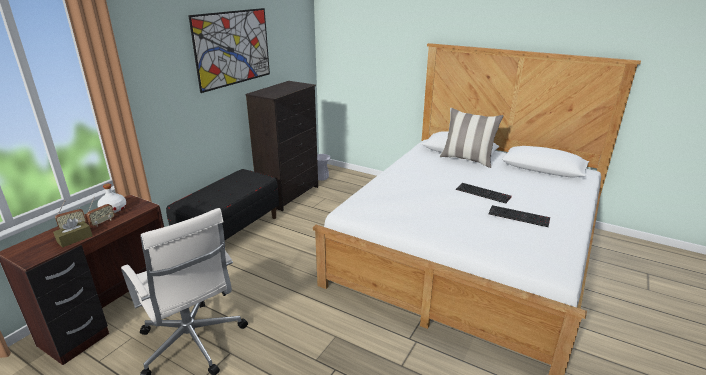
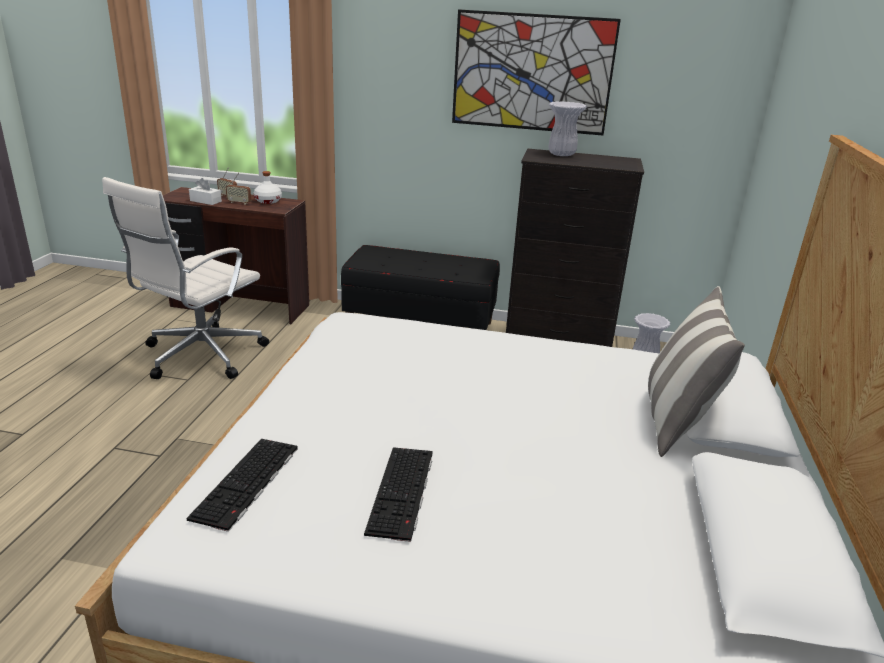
camera: 70 degrees right, 0 degrees up
(75, 239) = (205, 201): brown tissue box -> white tissue box
(269, 90) = (562, 155): none -> white vase
(484, 193) = (492, 443): keyboard -> keyboard (247, 483)

